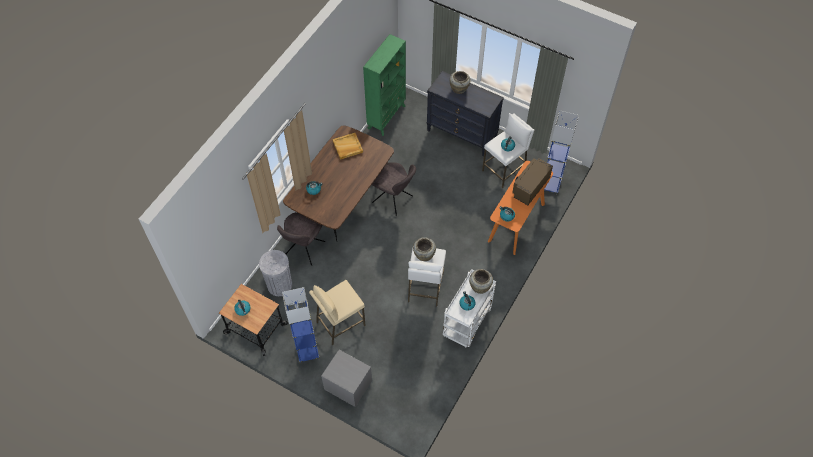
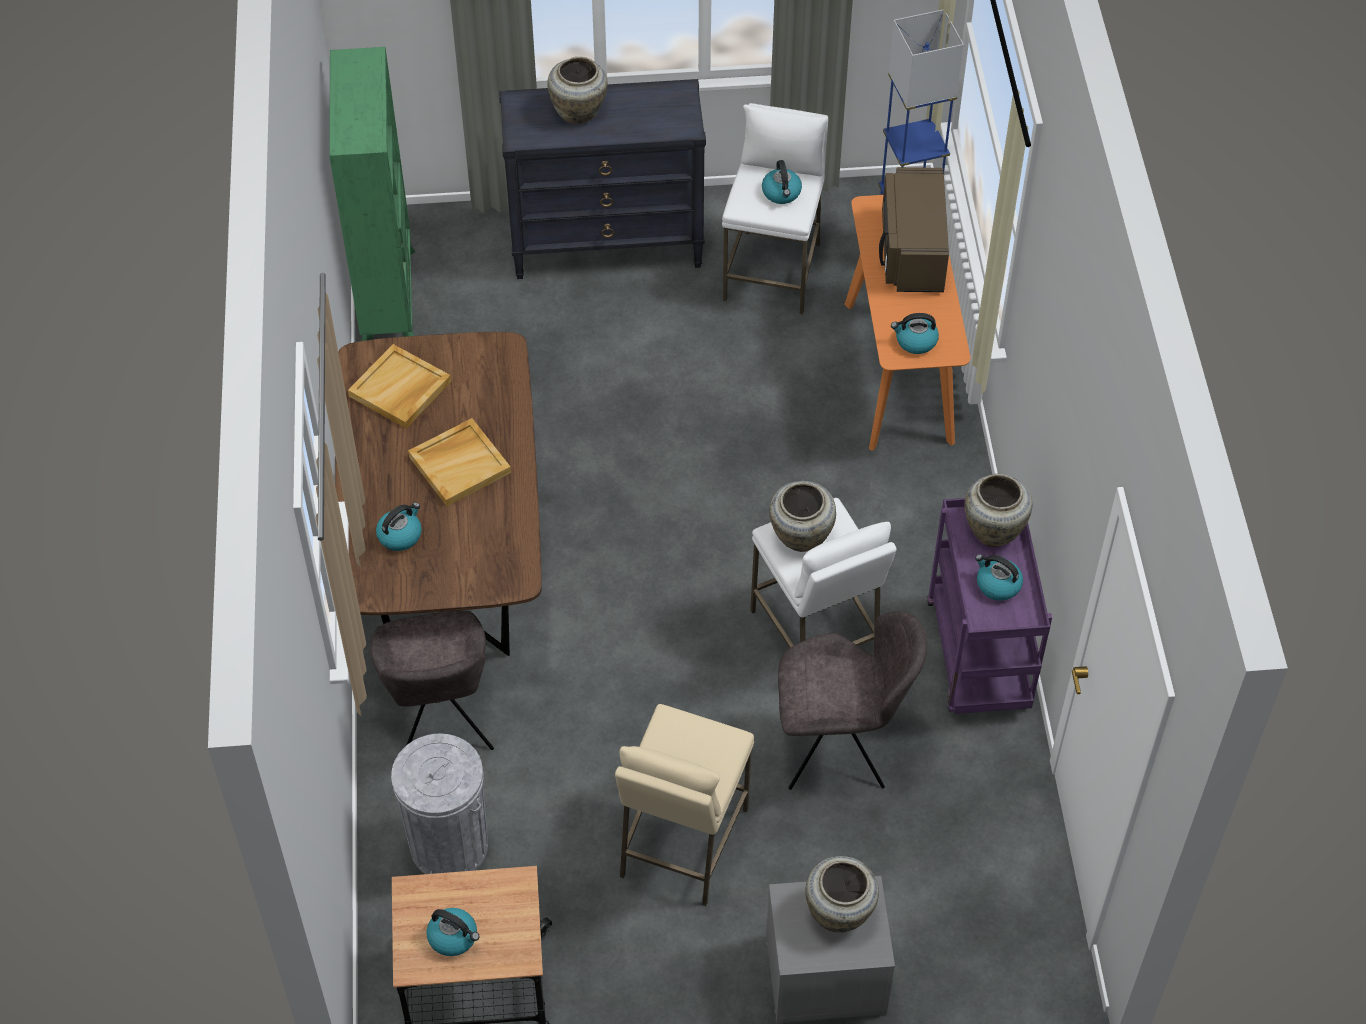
camera: 35 degrees left, 5 degrees down
(307, 352) = (659, 961): blue floor lamp -> none
(346, 178) = (460, 464): none -> beige tray
(350, 370) = (839, 914): none -> beige vase
(393, 200) = (569, 479): grey chair -> grey chair (839, 748)
(467, 323) = (980, 657): white cart -> purple cart

